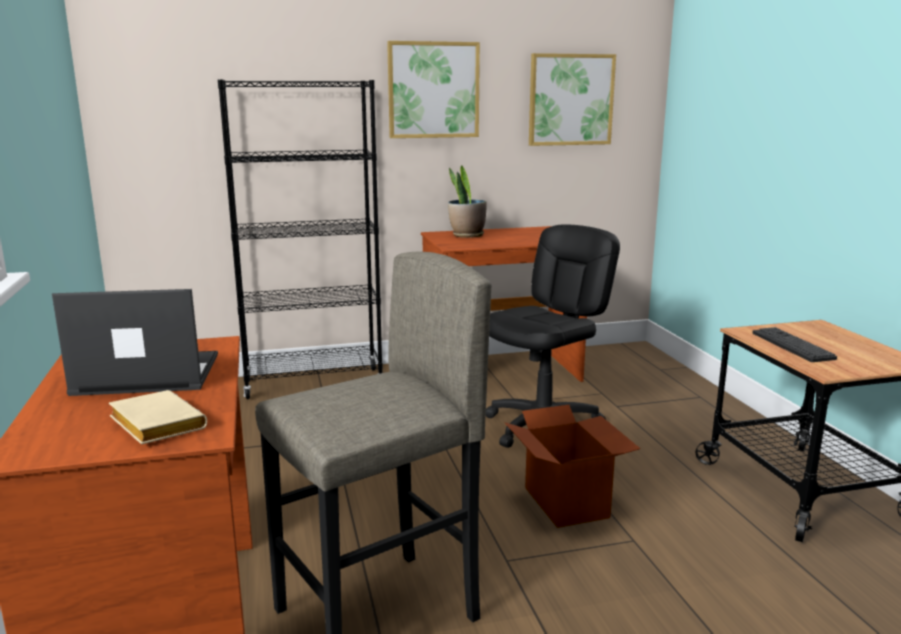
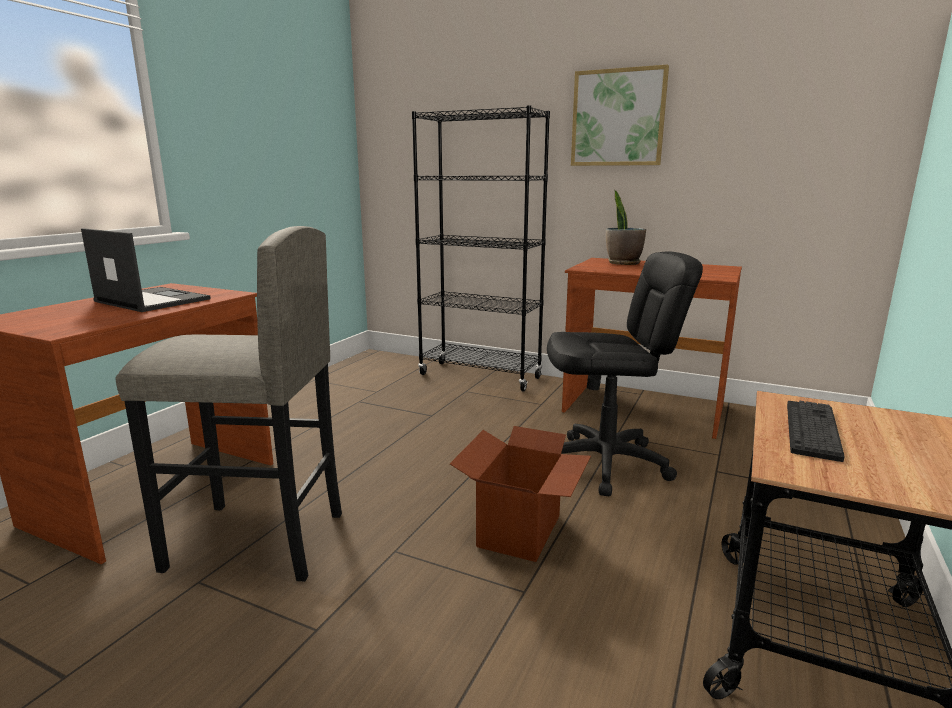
camera: 40 degrees right, 0 degrees up
(154, 425) = (66, 322): beige book -> none
(570, 100) = (779, 123): picture -> none

